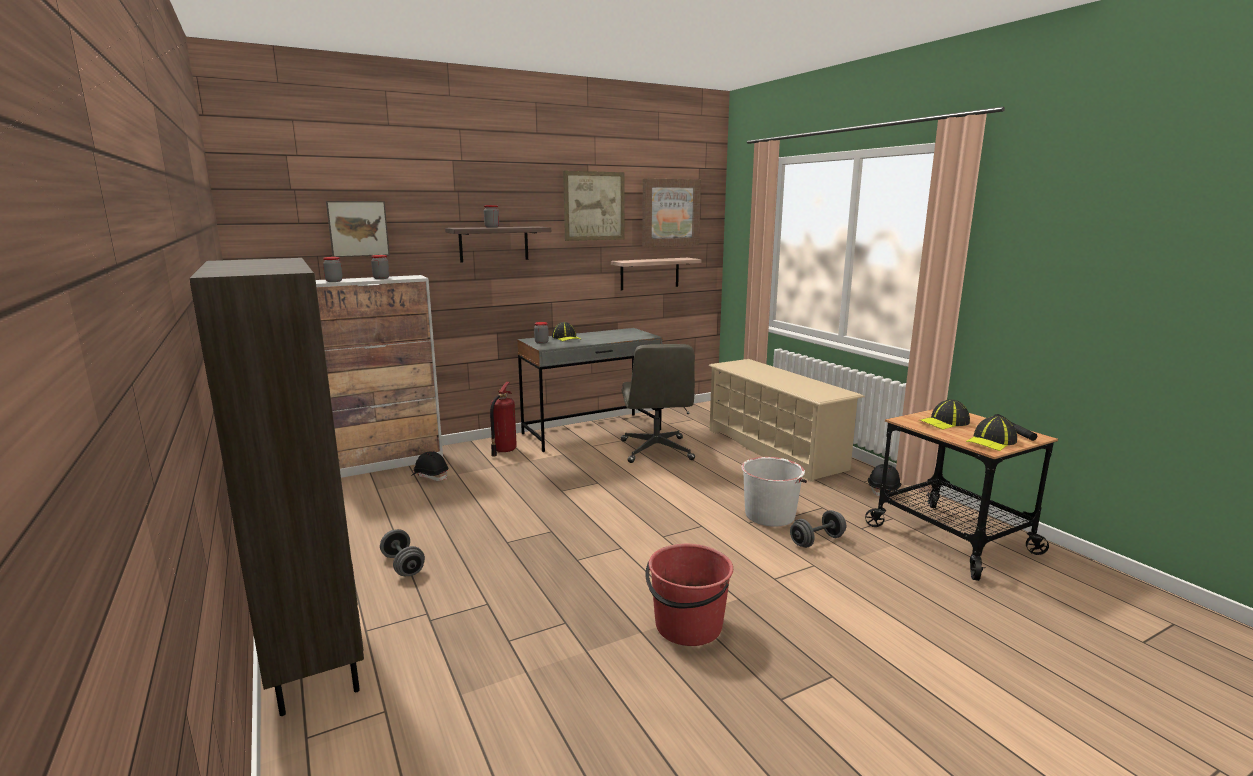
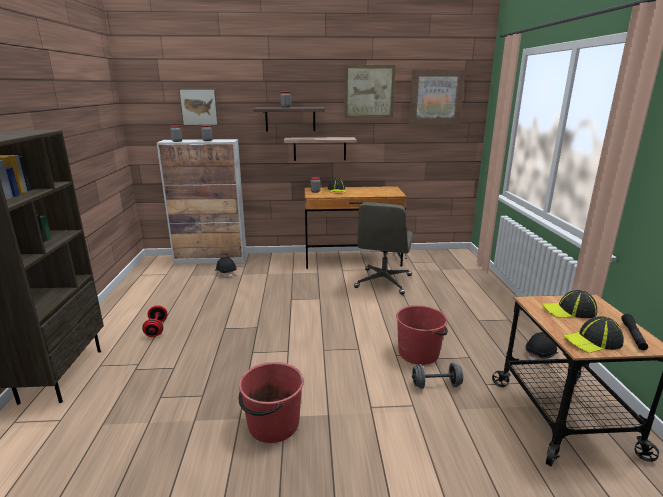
camera: 25 degrees right, 5 degrees up
(403, 565) = (156, 329): grey dumbbell -> red dumbbell
(503, 450) = (284, 263): fire extinguisher -> none
(592, 432) = (352, 259): grey desk -> brown desk
(650, 273) = (414, 145): shelf -> shelf (319, 149)
(770, 515) = (419, 353): white bucket -> red bucket
(775, 449) = (477, 298): beige shoe rack -> none

